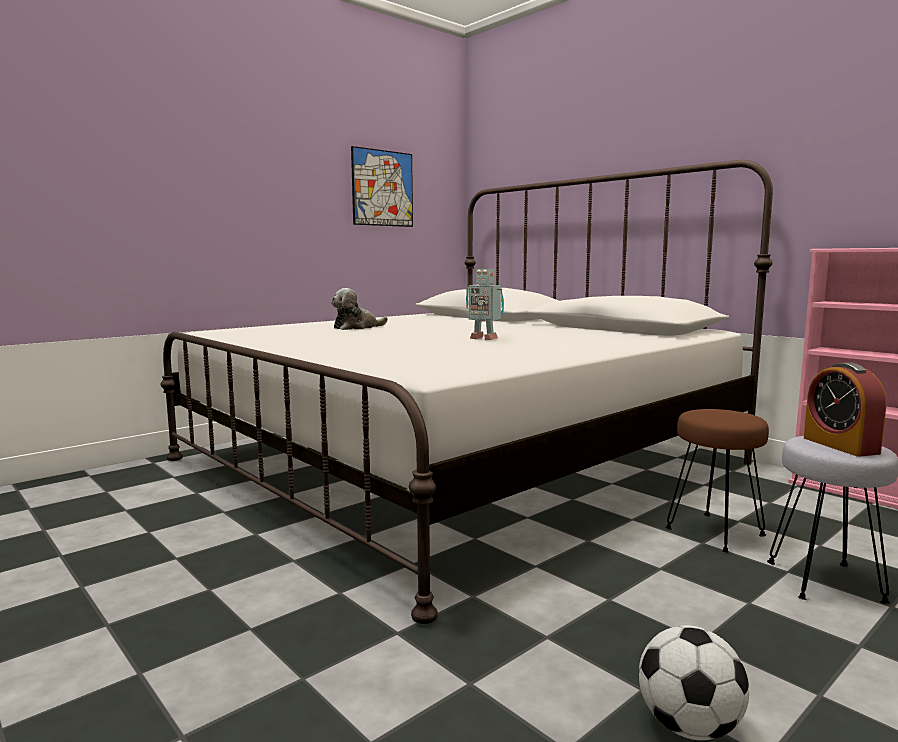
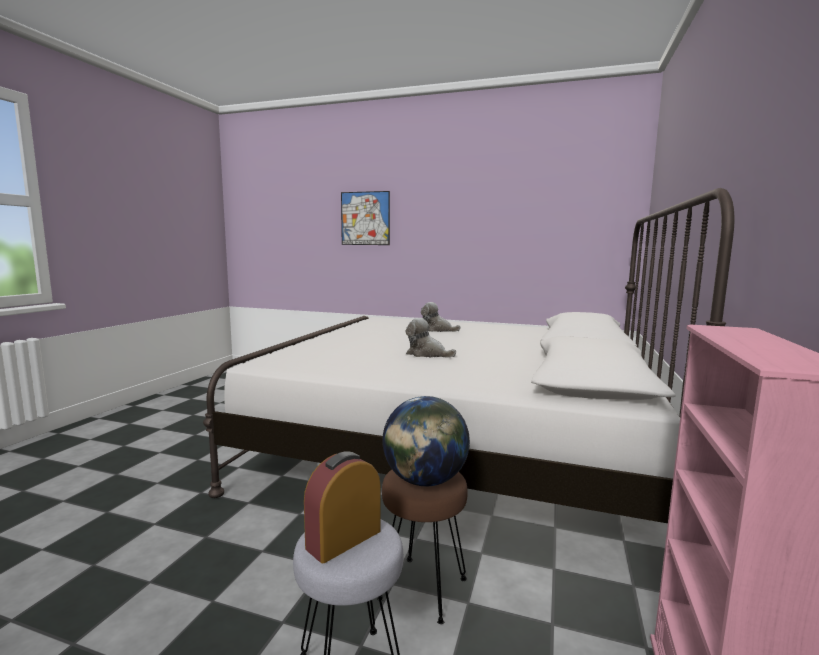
camera: 60 degrees right, 0 degrees up
(382, 188) = (545, 223): picture -> picture (365, 218)
(484, 338) = (427, 354): toy robot -> plush toy
(689, 726) = (109, 606): football -> none
(732, 416) = (424, 481): none -> globe

